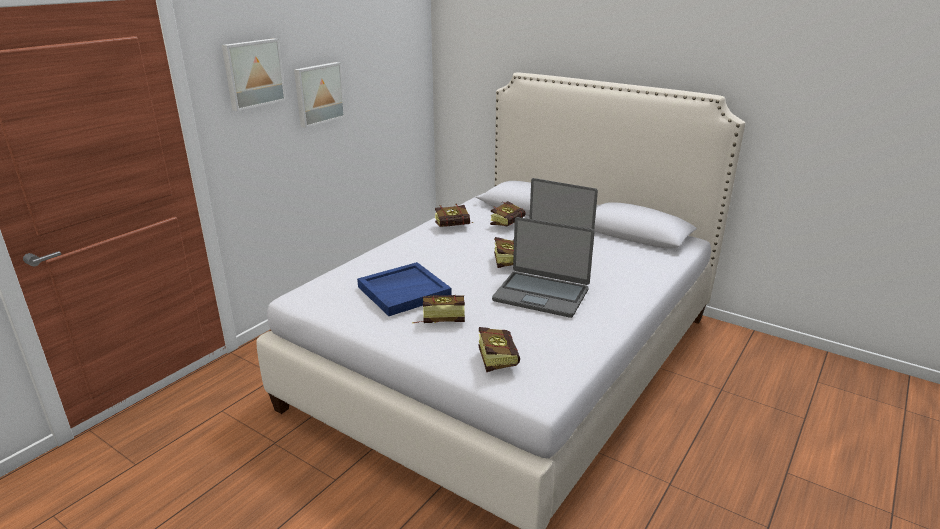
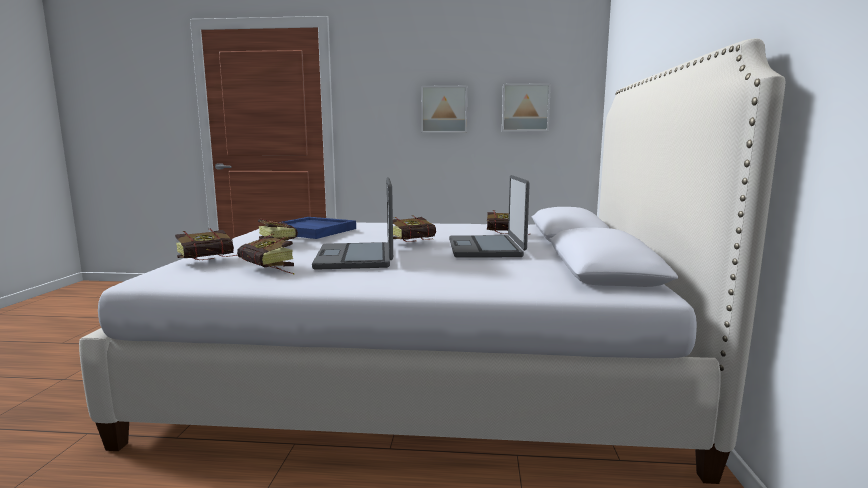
camera: 60 degrees right, 15 degrees down
(253, 73) = (383, 84): picture -> picture (525, 108)
(456, 227) = (467, 227): book -> book (270, 270)

